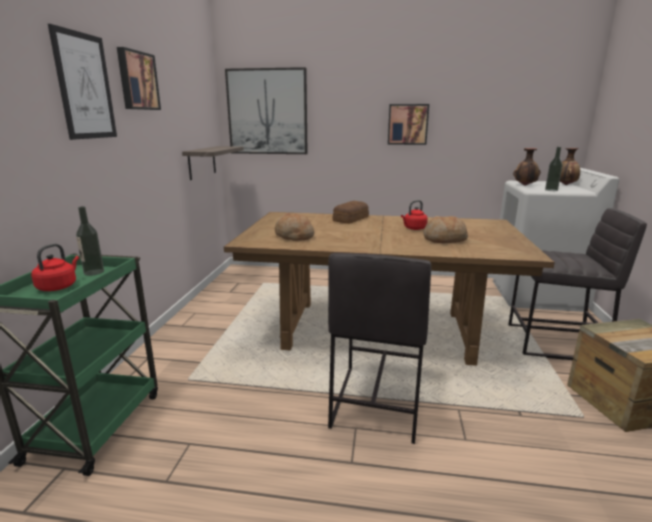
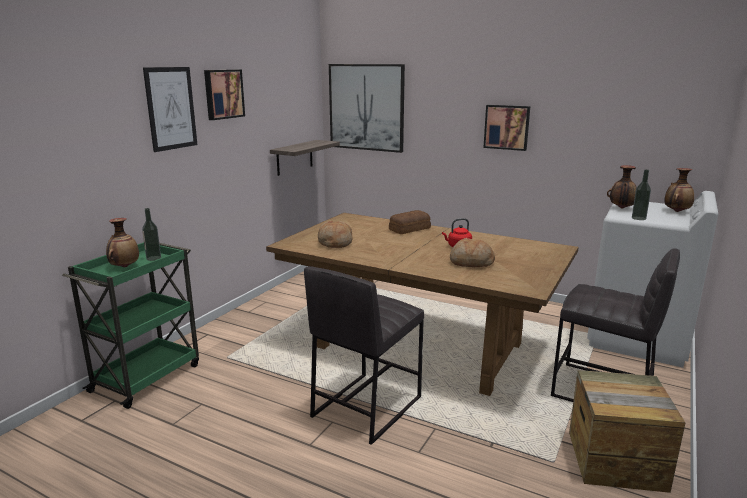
camera: 20 degrees right, 0 degrees up
(59, 286) = (124, 266): red kettle -> vase

